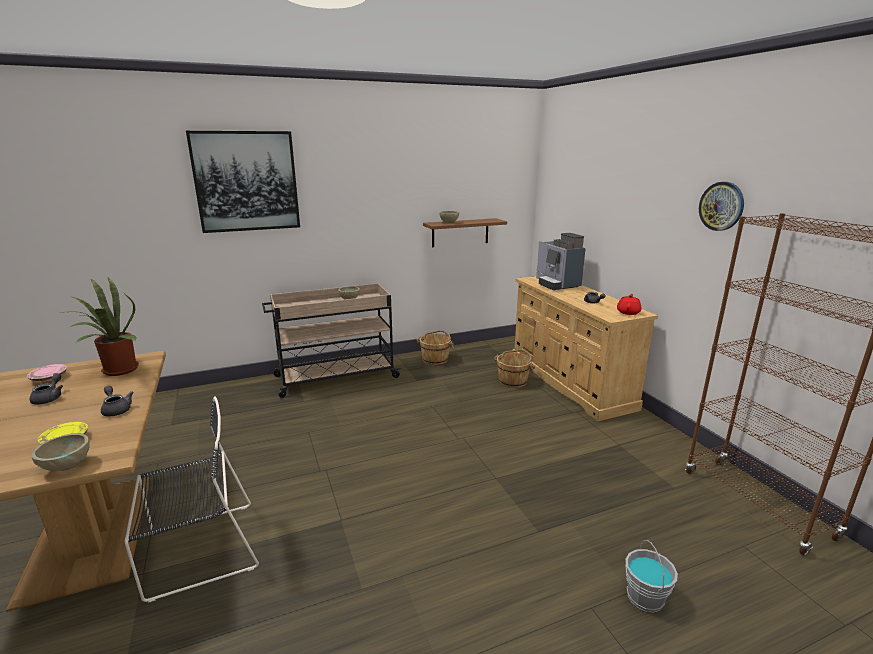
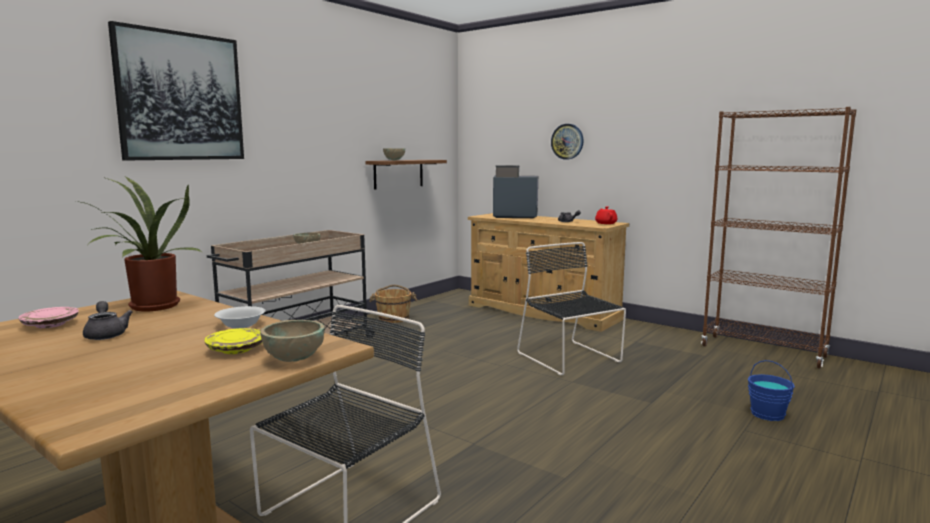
camera: 30 degrees left, 10 degrees down
(116, 409) = (240, 325): grey teapot -> white bowl
(513, 381) = (494, 320): brown bucket -> none
(527, 448) = (570, 358): none -> black chair
(556, 284) = (513, 216): coffee machine -> coffee machine turned 150 degrees clockwise
(645, 597) = (768, 414): grey bucket -> blue bucket
(721, 206) = (676, 117): wall clock -> wall clock (567, 141)

